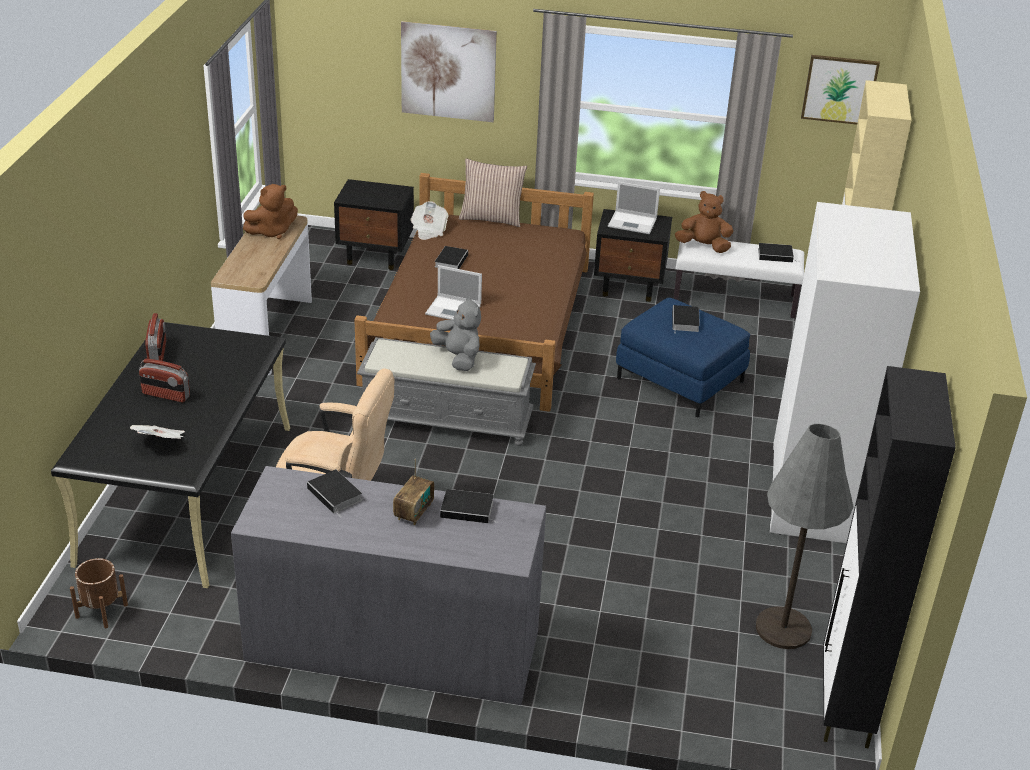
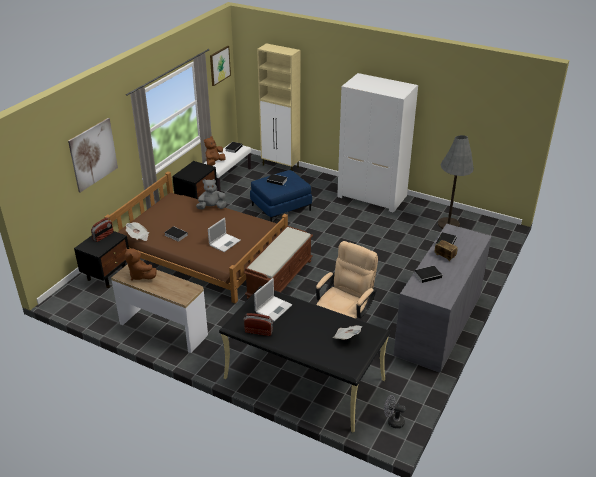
camera: 70 degrees left, 0 degrees up
(102, 611) = (393, 421): brown planter -> grey fan
(166, 395) = (302, 332): radio -> radio (103, 236)
(272, 232) = (140, 275): brown plush toy -> brown plush toy turned 150 degrees clockwise
(447, 419) = (279, 278): grey bench -> brown bench
(458, 358) = (278, 246): grey plush toy -> grey plush toy (211, 207)
(491, 218) = (139, 215): pillow -> none
(633, 223) = (192, 171): laptop -> laptop (273, 308)
(844, 706) = (490, 222): black cabinet -> none

